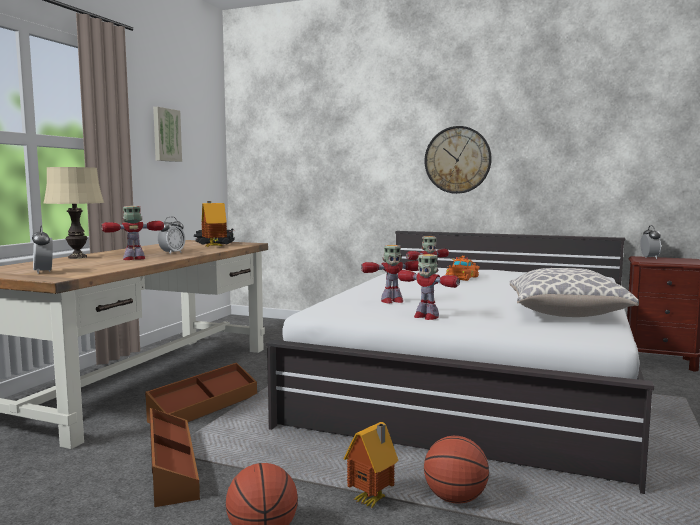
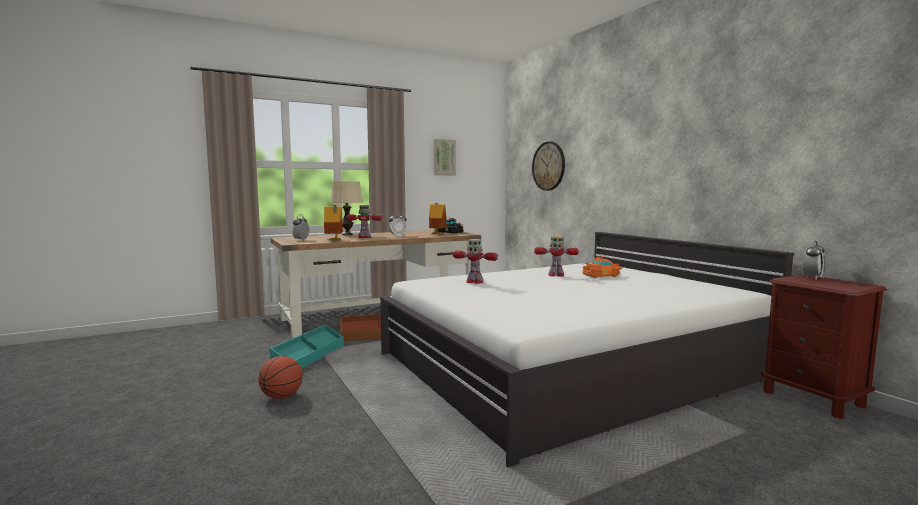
camera: 40 degrees right, 0 degrees up
(171, 467) = (309, 357): brown storage box -> turquoise storage box
(372, 501) = (350, 403): toy house -> toy house (334, 240)
(425, 317) = (459, 294): toy robot -> none
(455, 499) = (390, 419): basketball -> none
(457, 160) = (645, 169): wall clock -> wall clock (548, 166)
(566, 314) = (565, 310): pillow -> none

